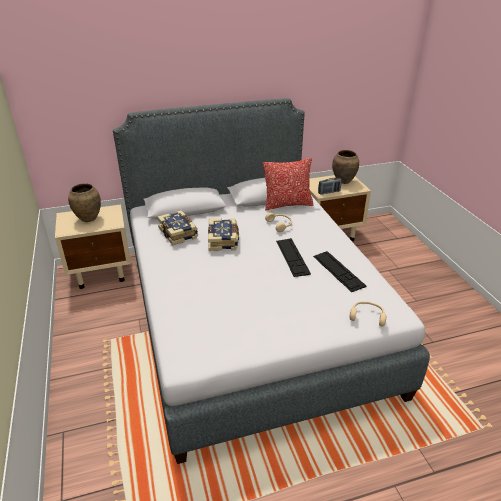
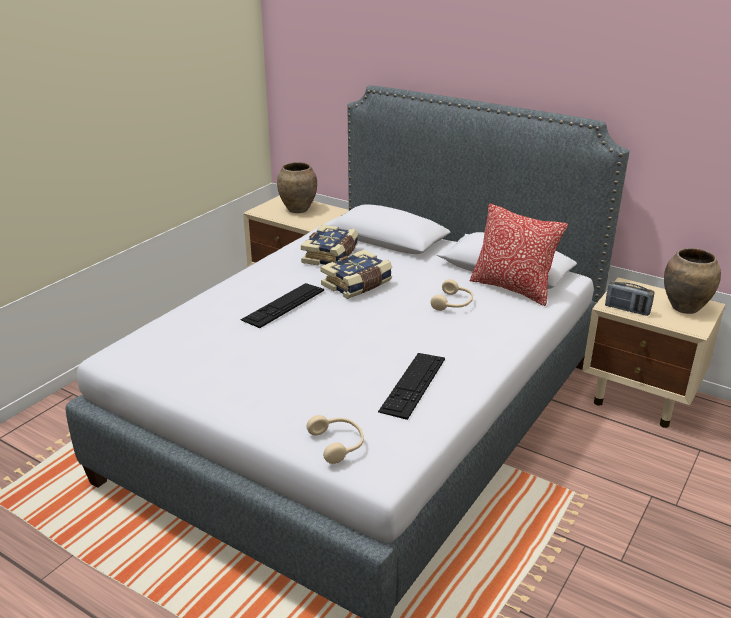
camera: 50 degrees right, 5 degrees down
(292, 257) = (393, 340): keyboard -> keyboard (283, 304)

